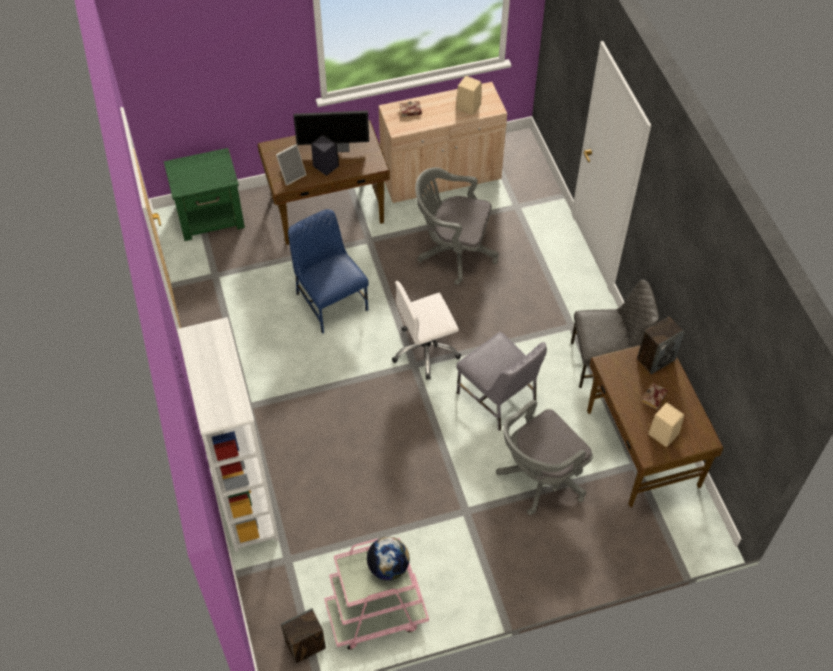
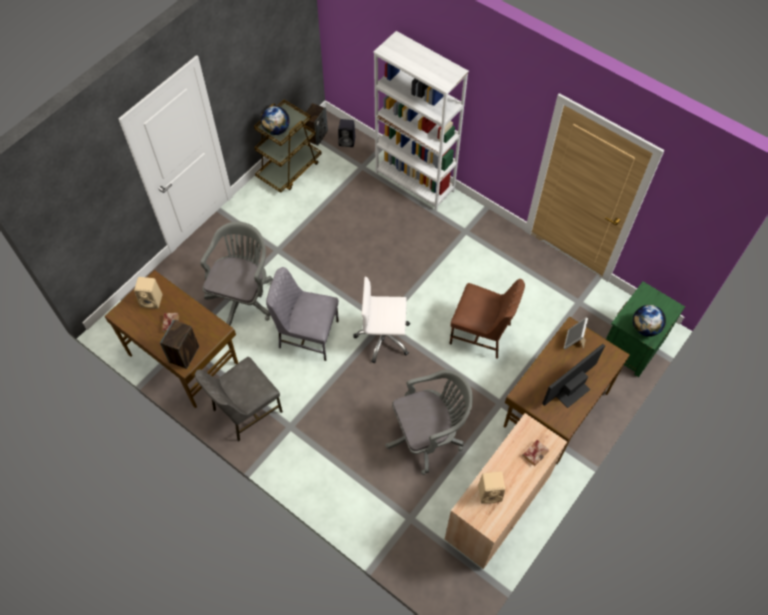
camera: 145 degrees right, 5 degrees up
(216, 165) = (644, 328): none -> globe
(325, 166) = (558, 366): black speaker -> black speaker (347, 141)
(330, 301) = (481, 333): blue chair -> brown chair
(376, 615) = (289, 169): pink cart -> brown cart
(425, 351) = (383, 338): white office chair -> white office chair turned 120 degrees counterclockwise

